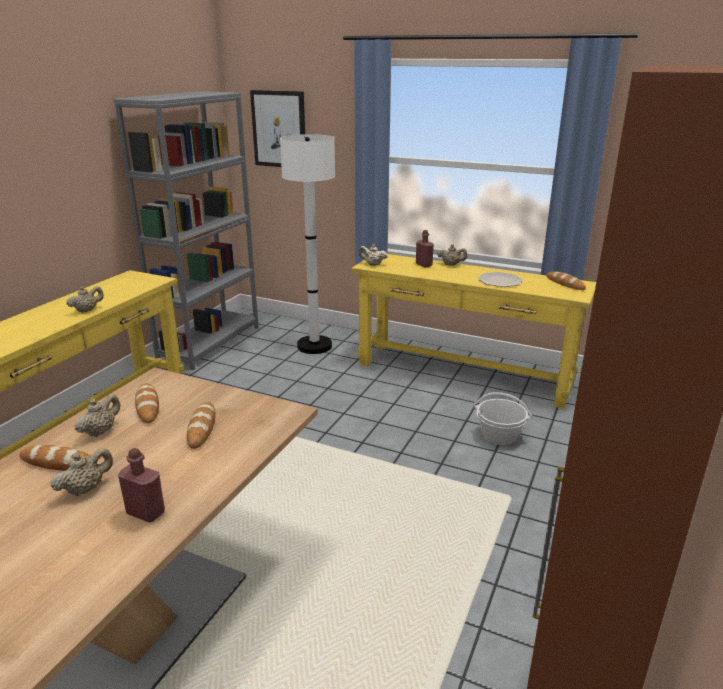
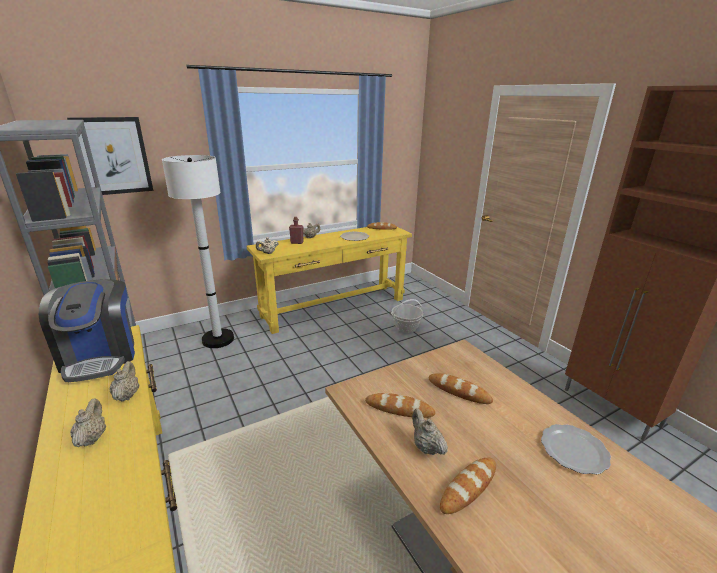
camera: 55 degrees left, 0 degrees up
(86, 489) = (524, 477): beige teapot -> beige teapot (92, 438)
(124, 286) = (100, 356): none -> coffee machine
(146, 513) = (573, 450): red bottle -> plate

